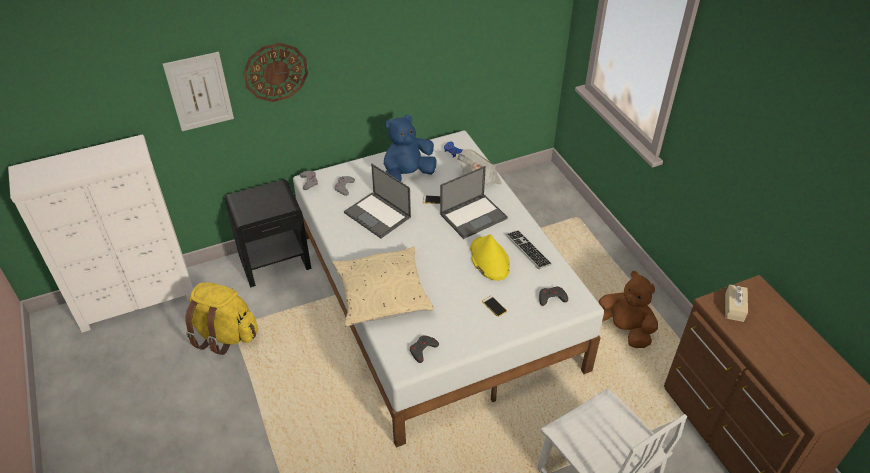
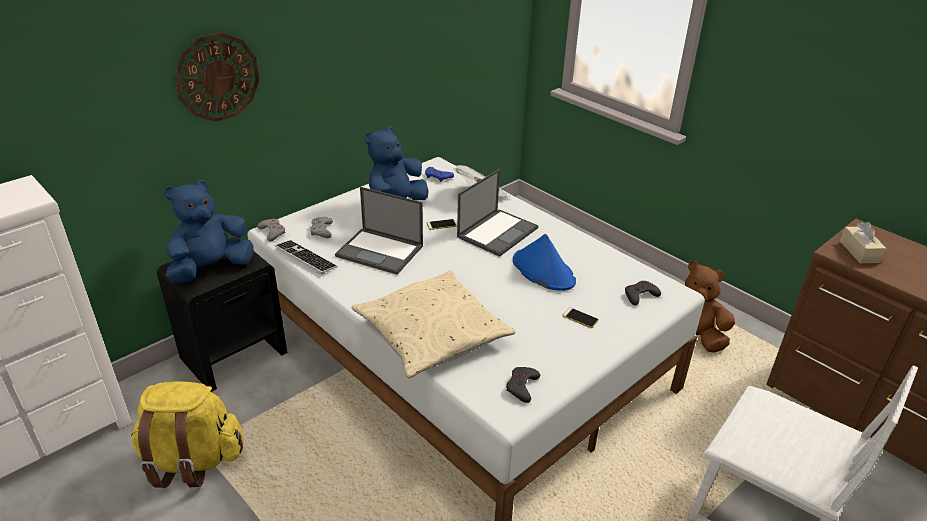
camera: 20 degrees left, 10 degrees down
(199, 92) = (114, 107): picture -> none
(258, 204) = (211, 269): none -> blue plush toy
(489, 259) = (543, 271): yellow hat -> blue hat
(528, 250) = (581, 254): keyboard -> keyboard (305, 258)

